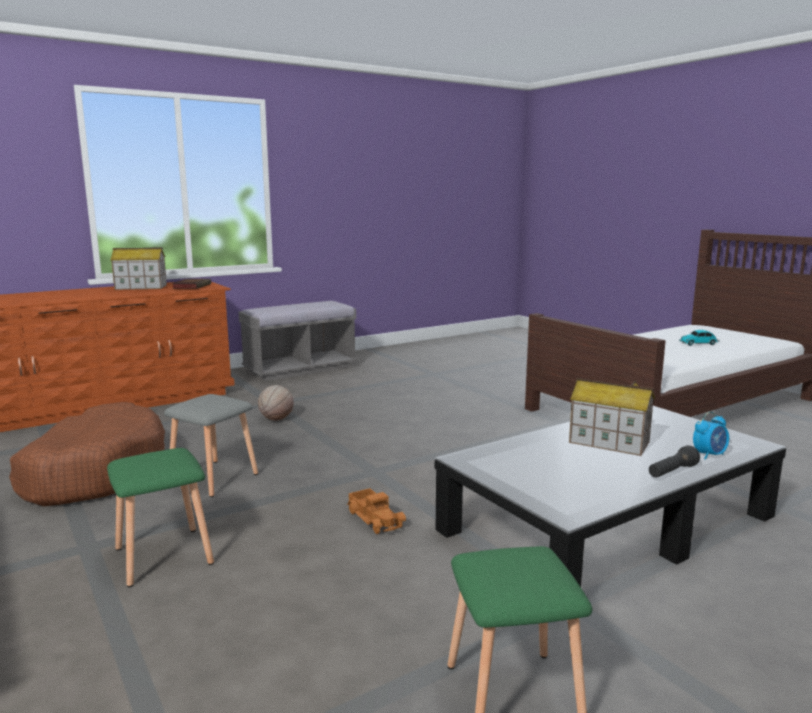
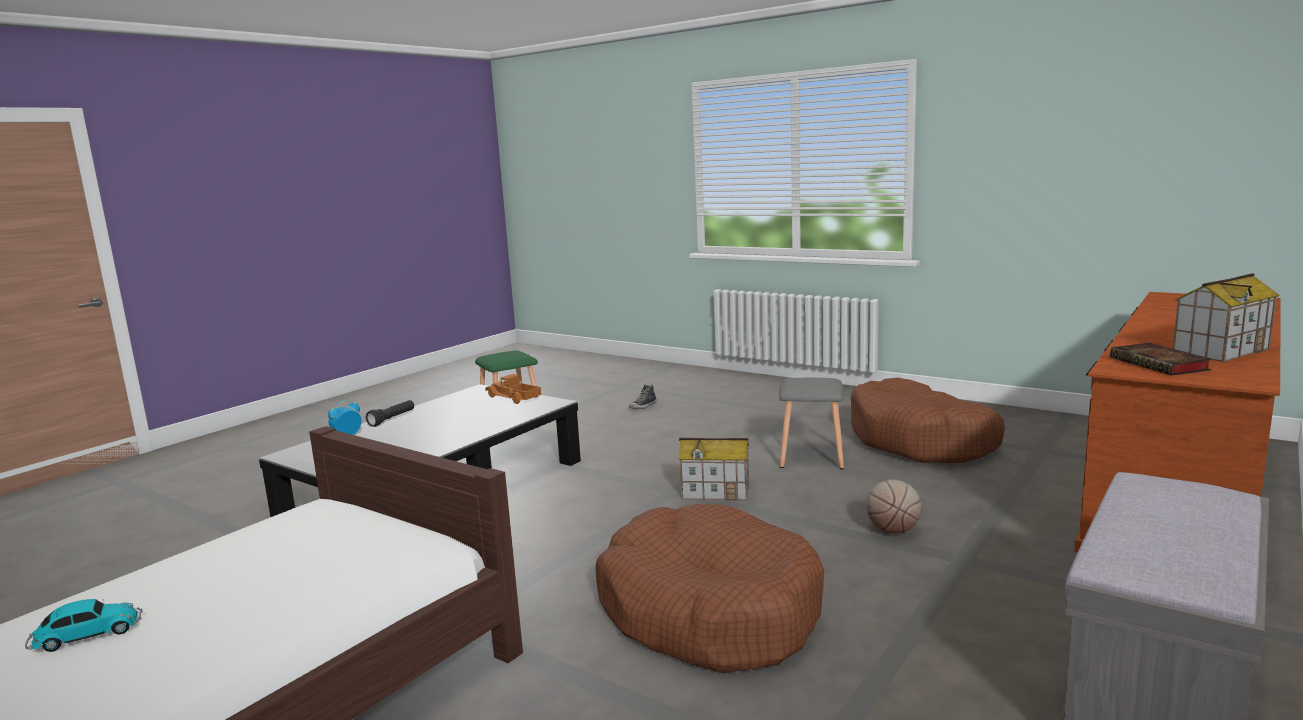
camera: 160 degrees right, 0 degrees up
(165, 556) = (744, 418): green stool -> none
(246, 647) = (643, 406): none -> shoe
(376, 518) = (632, 459): toy truck -> toy truck (513, 398)
(425, 407) = (709, 611): none -> brown dog bed
(608, 442) = (431, 432): toy house -> toy house (716, 491)

